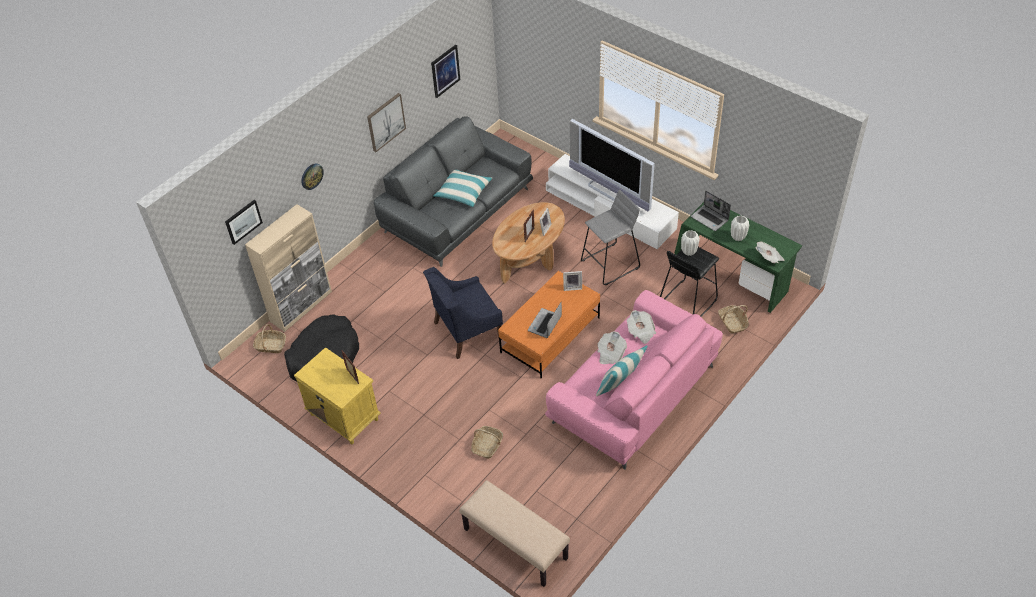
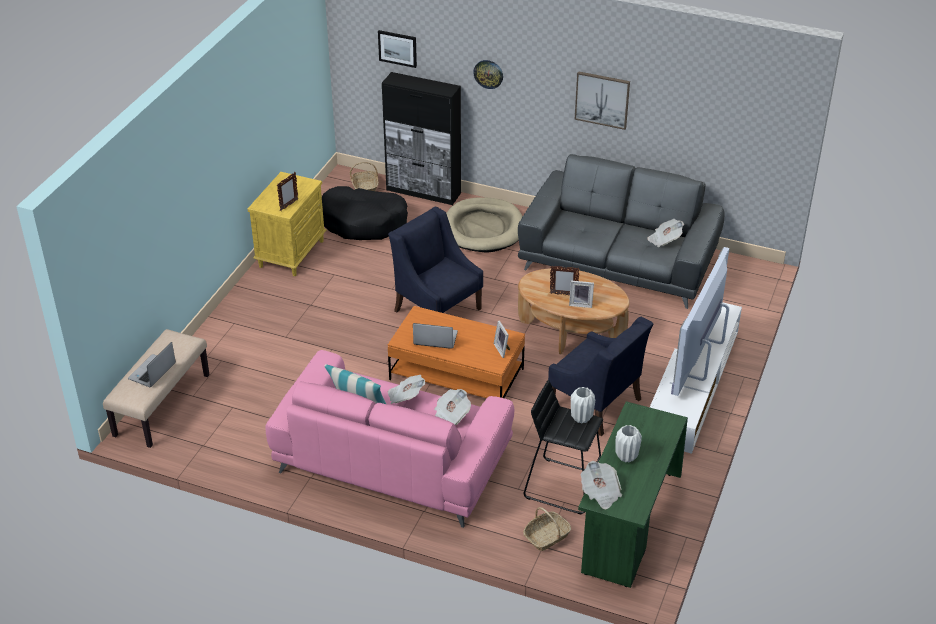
camera: 70 degrees right, 10 degrees down
(301, 306) = (424, 191): beige cabinet -> black cabinet
(375, 279) = (483, 228): none -> beige dog bed
(445, 71) = (709, 114): picture -> none
(463, 192) = (612, 234): pillow -> none
(485, 166) = (664, 240): none -> newspaper
(487, 446) = (282, 358): basket -> none
(610, 264) = (596, 404): grey stool -> blue armchair
(710, 219) = (648, 425): laptop -> laptop (152, 372)

